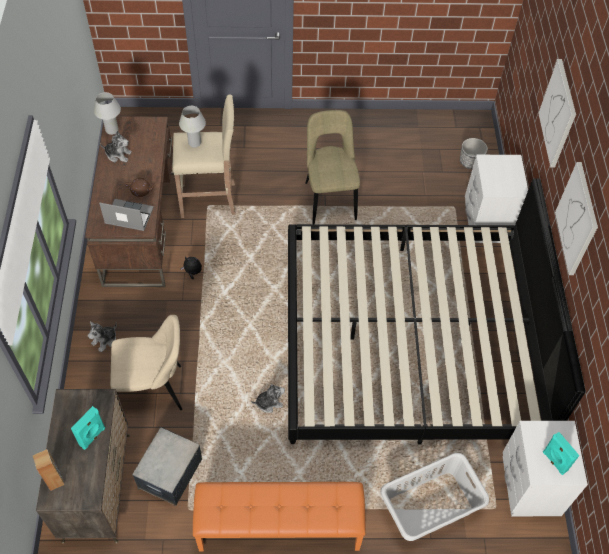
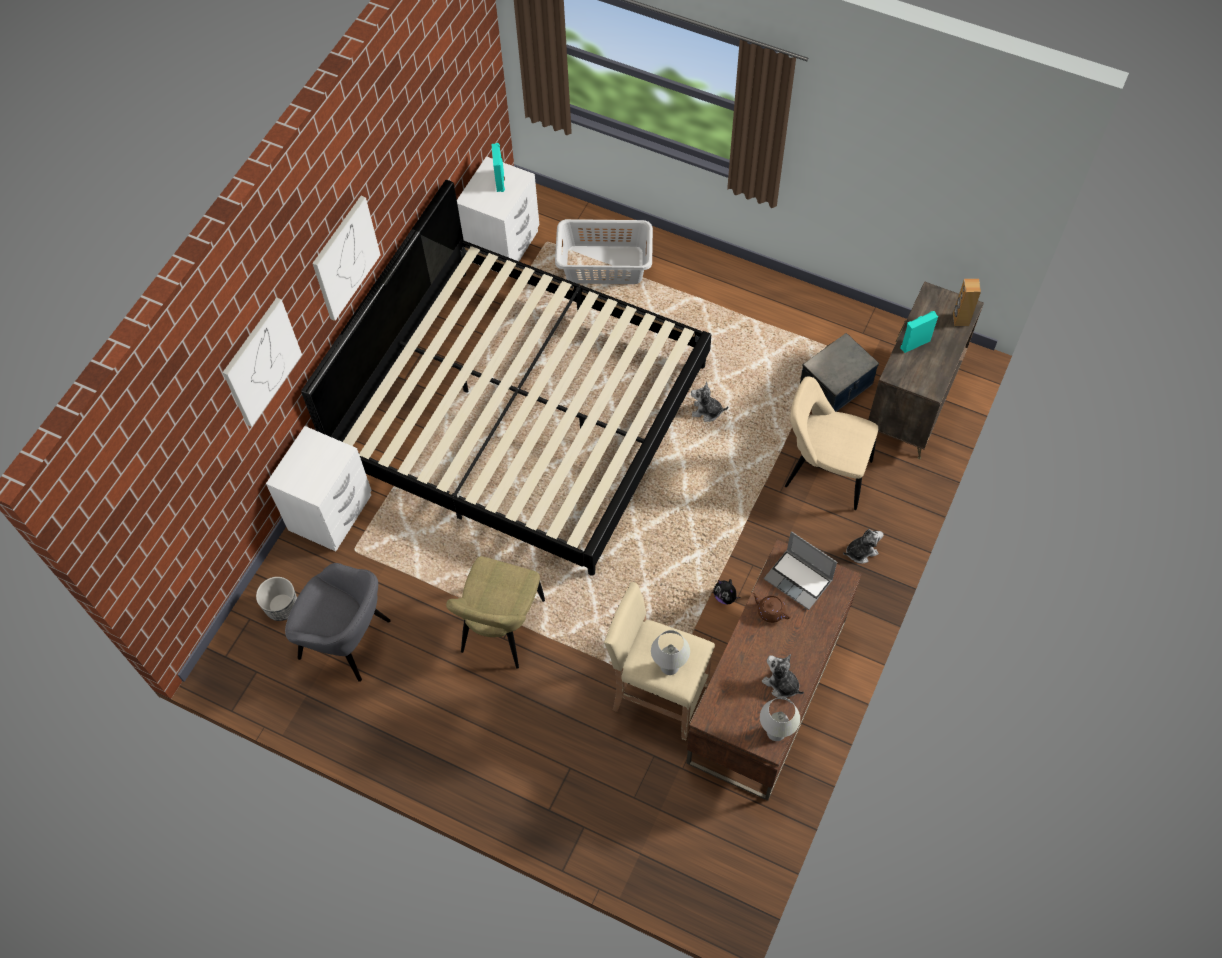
camera: 150 degrees left, 5 degrees up
(279, 528) = (751, 301): orange bench -> none
(418, 160) = (347, 640): none -> grey armchair

